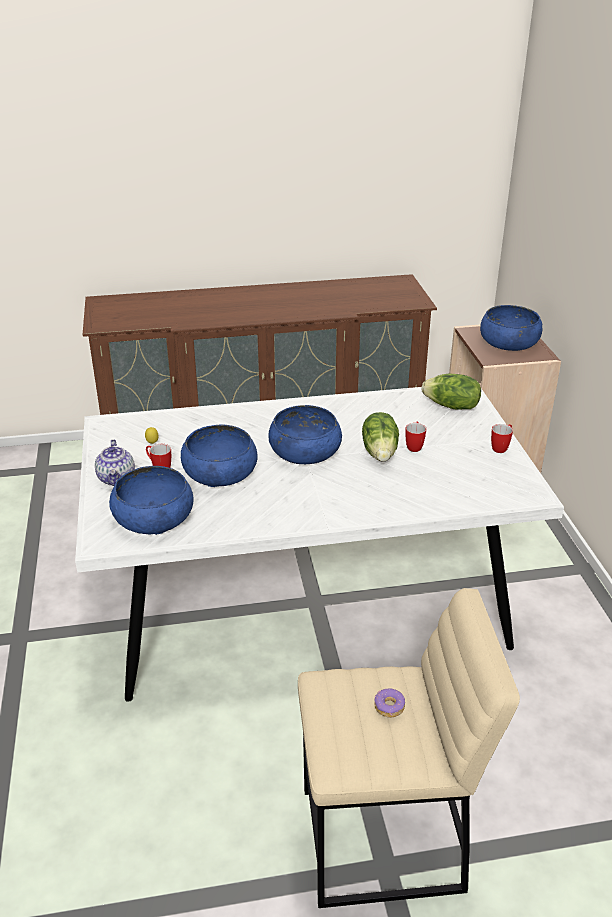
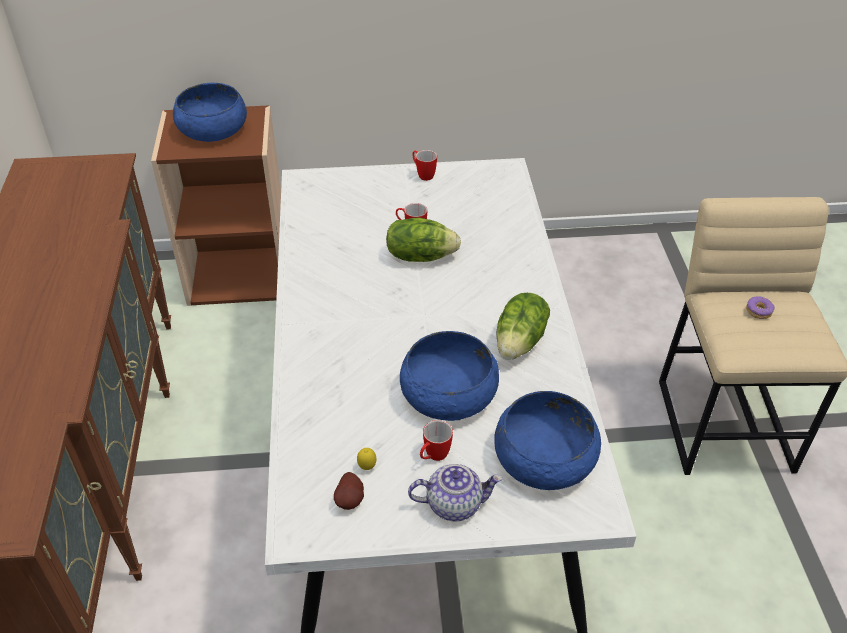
camera: 85 degrees left, 10 degrees up
(126, 439) = (351, 500): none -> potato
(305, 451) = (409, 315): blue bowl -> none
(451, 406) = (333, 194): lettuce -> lettuce (521, 342)

